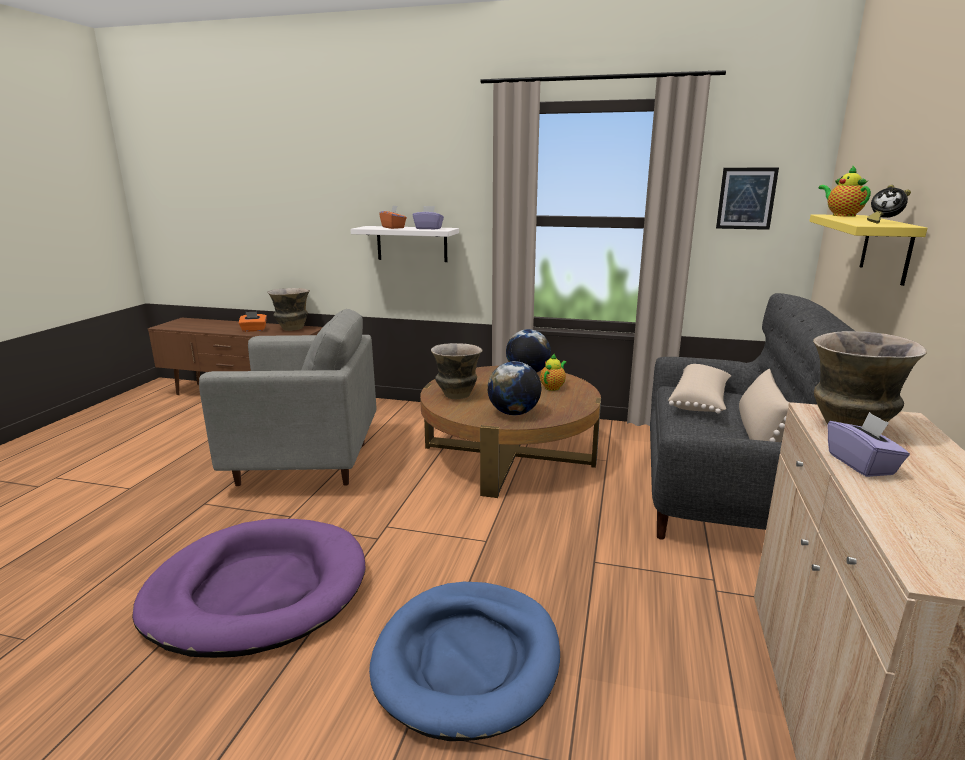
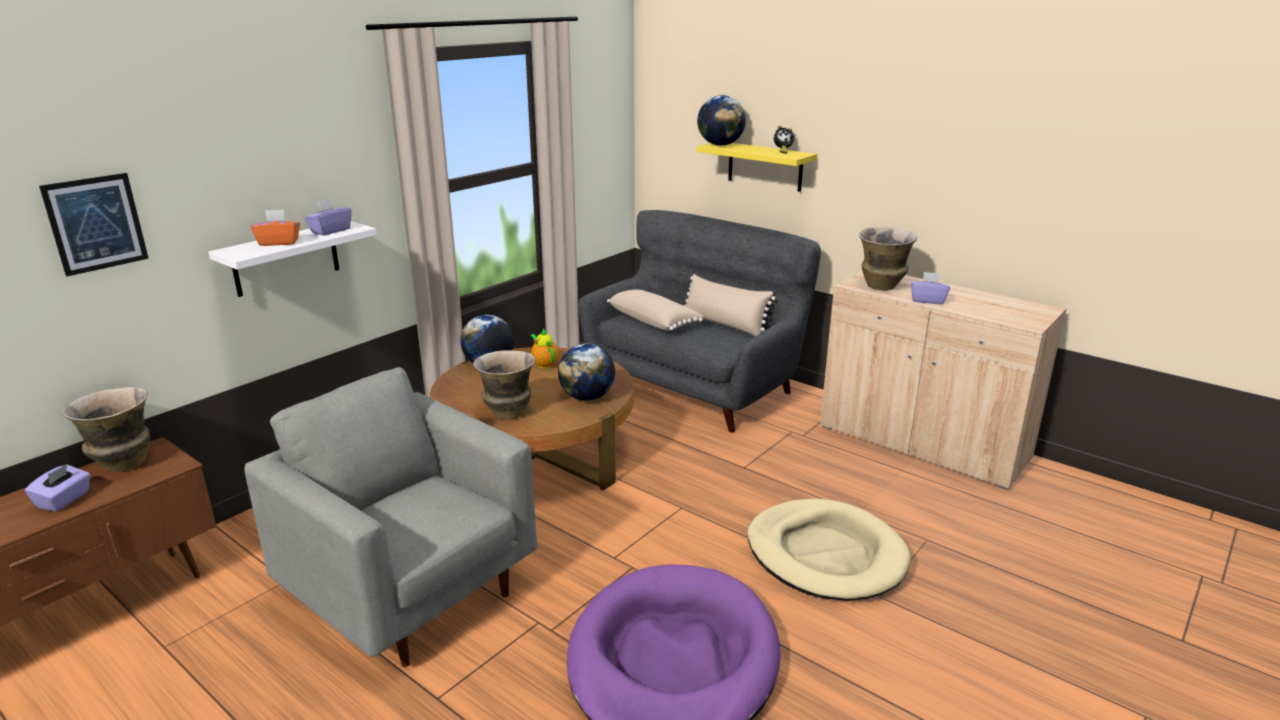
camera: 65 degrees left, 5 degrees up
(254, 330) = (64, 500): orange tissue box -> purple tissue box
(305, 464) = (410, 594): grey armchair -> grey armchair turned 75 degrees counterclockwise
(468, 660) = (825, 554): blue dog bed -> beige dog bed
(746, 198) = (591, 131): picture -> picture (96, 223)
(841, 215) = (720, 145): teapot -> globe

